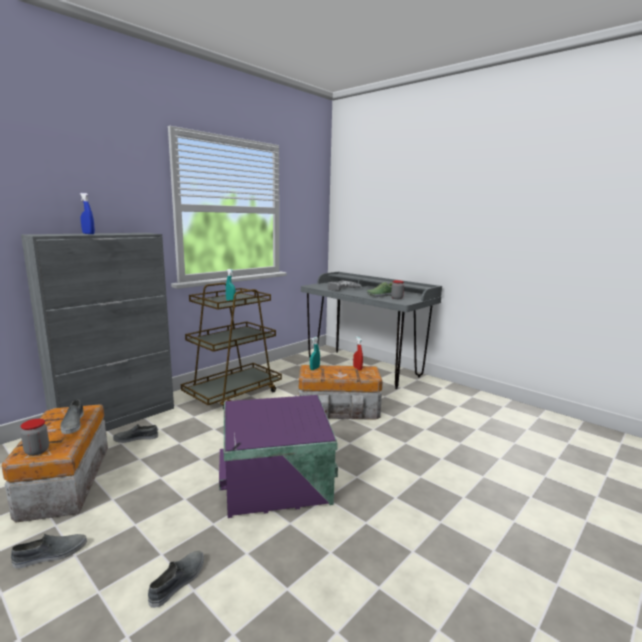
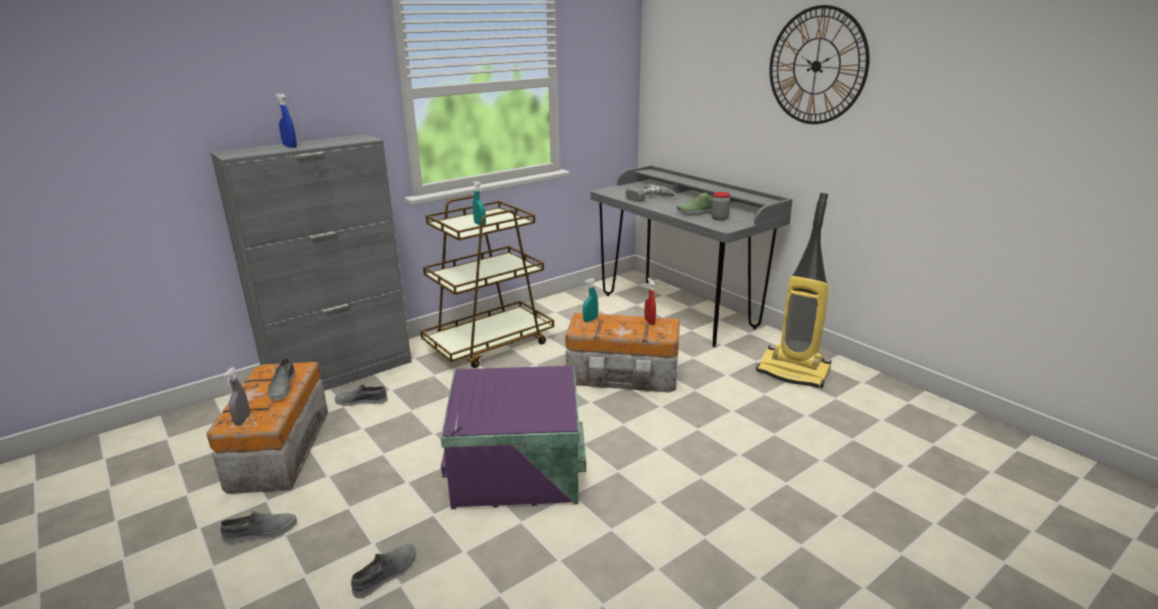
camera: 10 degrees right, 10 degrees up
(37, 451) = (242, 420): jar -> grey spray bottle
(455, 198) = (816, 66): none -> wall clock
(456, 402) = (794, 372): none -> vacuum cleaner

